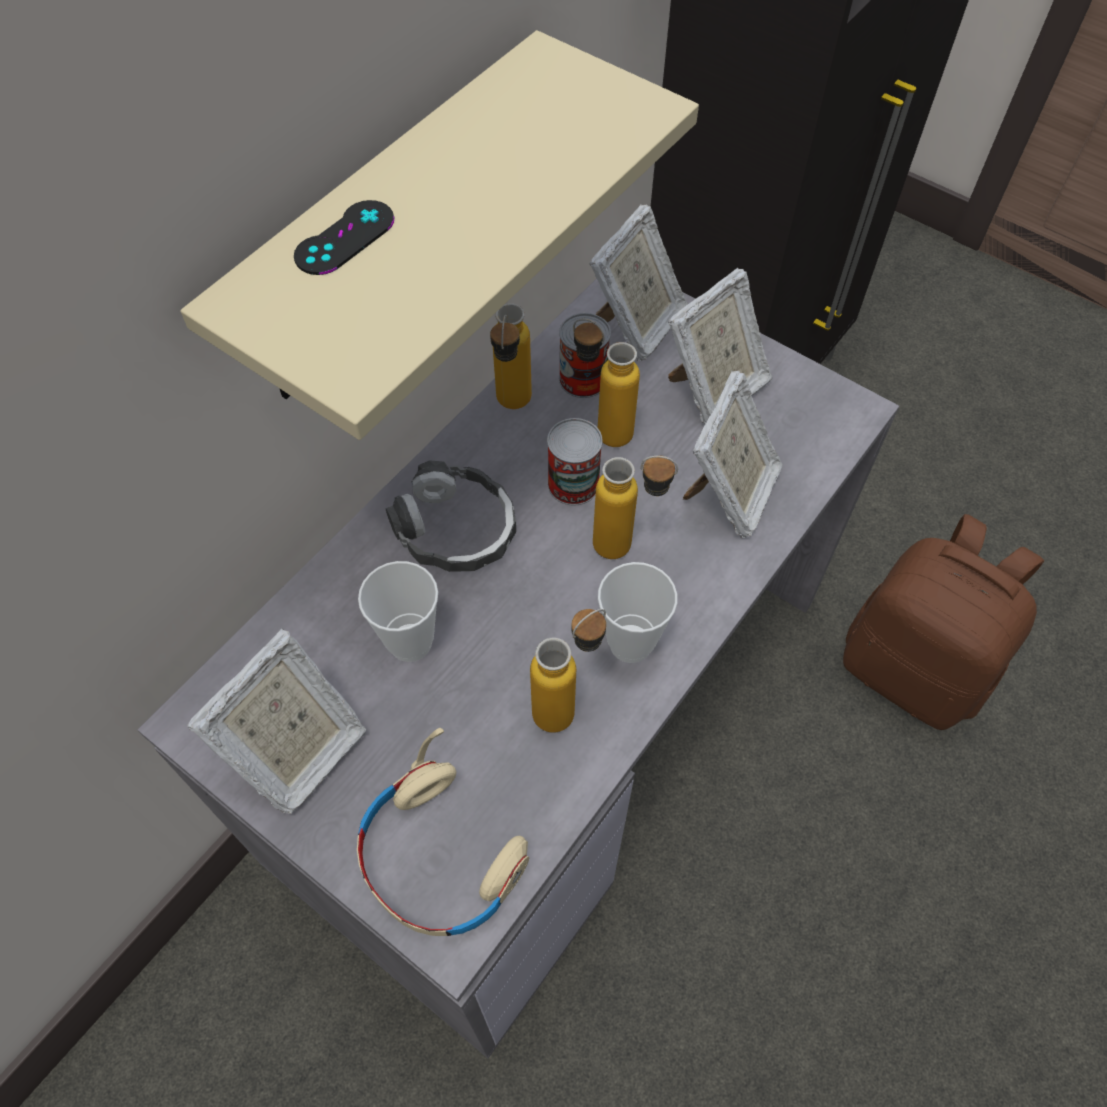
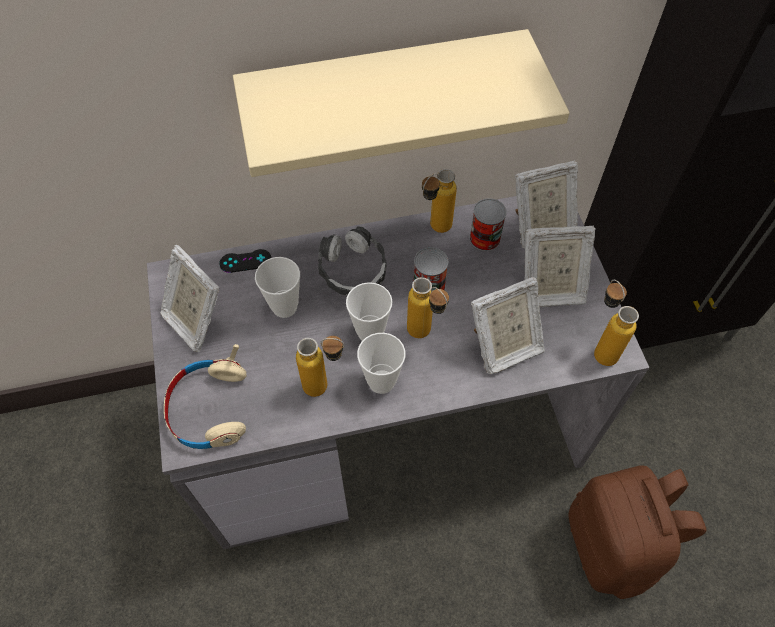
camera: 40 degrees right, 0 degrees up
(298, 753) = (196, 320): picture frame -> picture frame turned 60 degrees clockwise
(345, 238) = (328, 82): black game controller -> black game controller (245, 261)
(556, 592) = (370, 332): none -> cup
(601, 429) = (469, 269): bottle -> bottle (600, 347)

